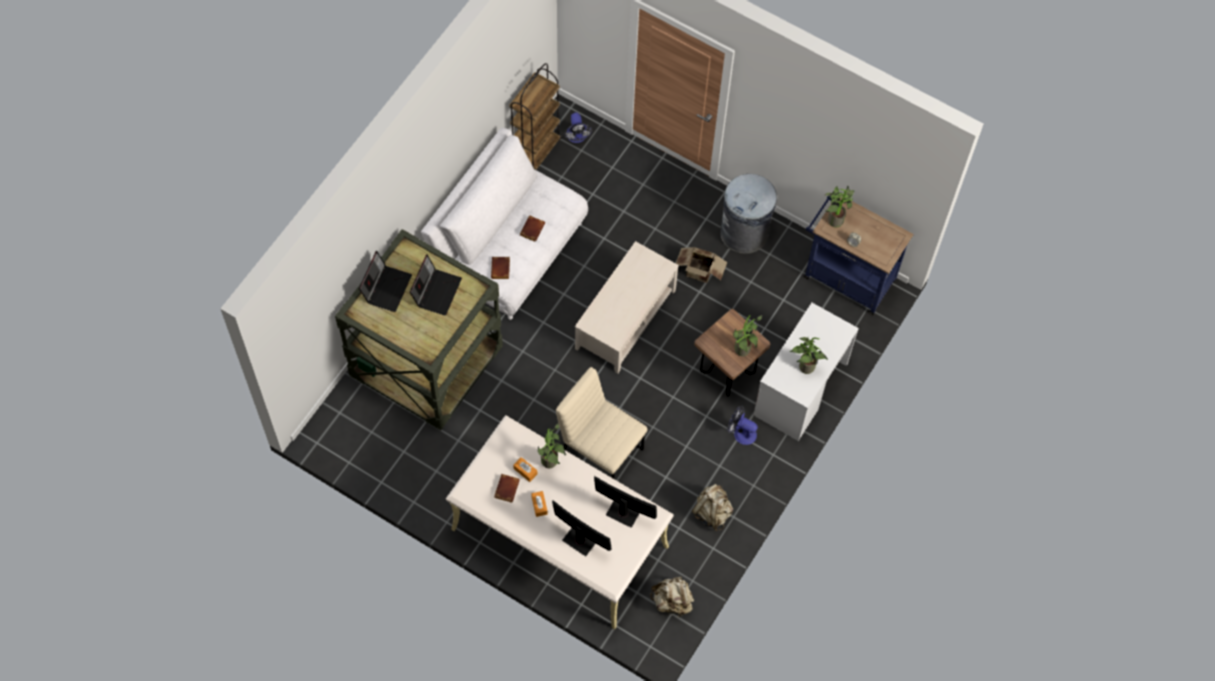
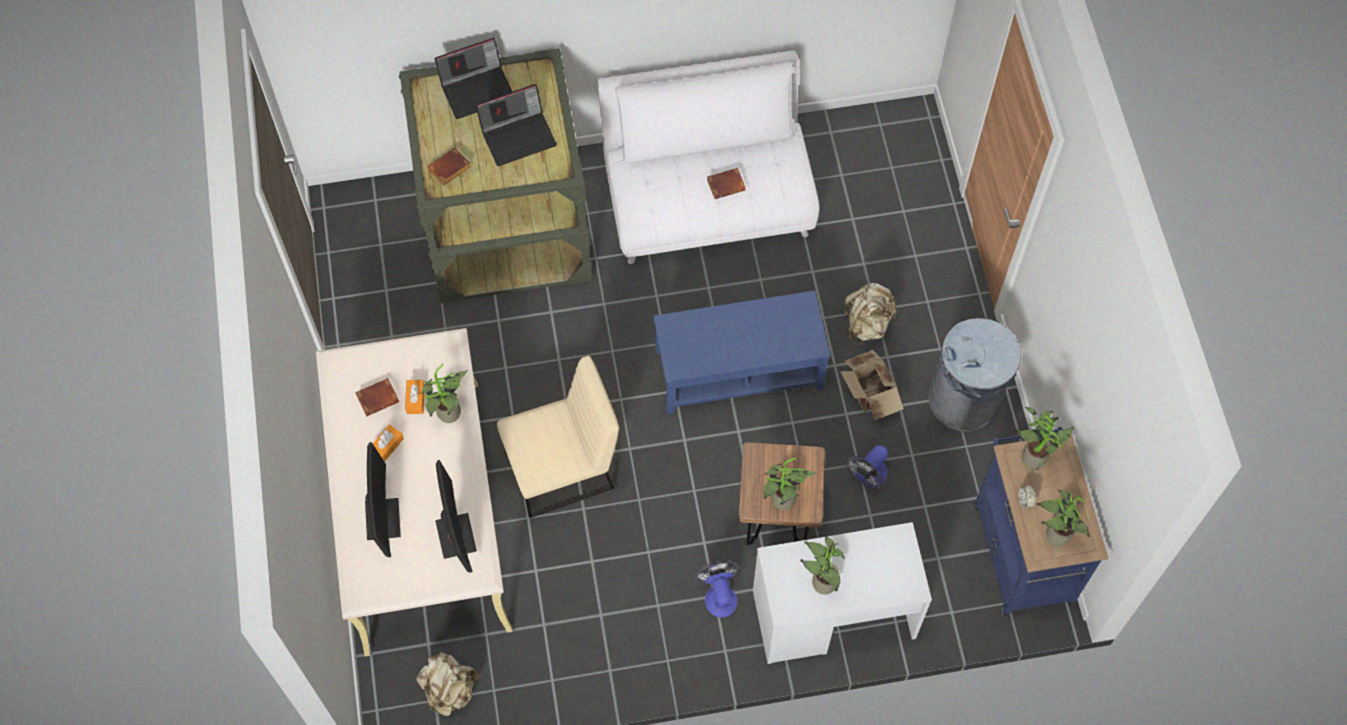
camera: 50 degrees right, 0 degrees up
(501, 269) = (650, 195): brown book -> brown book (449, 170)
(536, 152) = (844, 129): brown cart -> none
(577, 137) = (902, 151): fan -> fan (867, 477)
(601, 449) = (563, 470): beige chair -> beige chair turned 75 degrees clockwise
(625, 319) = (739, 369): beige coffee table -> blue coffee table
(712, 512) = (593, 643): beige backpack -> beige backpack (867, 324)
(882, 247) = (1053, 537): none -> potted plant

